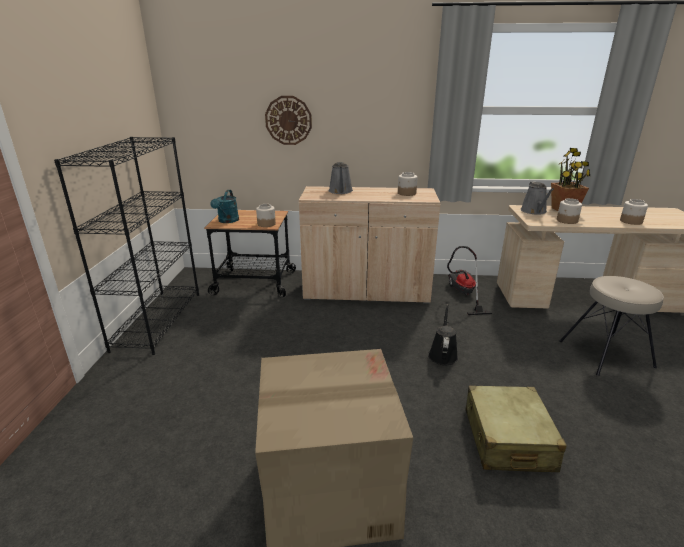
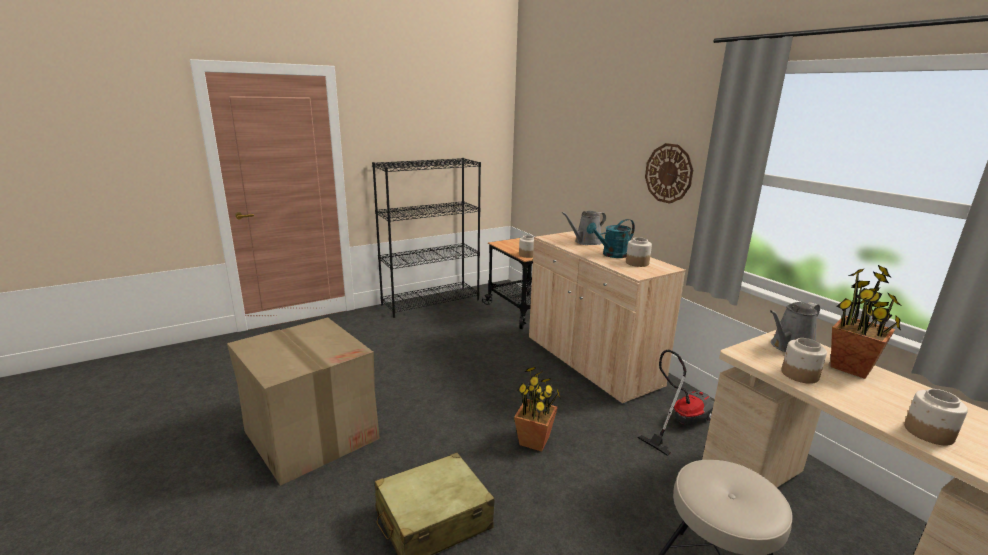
camera: 55 degrees right, 5 degrees down
(227, 221) = (511, 243): turquoise watering can -> turquoise watering can (611, 255)
(288, 120) = (586, 162): wall clock -> wall clock (668, 173)
(442, 354) = (534, 441): black watering can -> potted plant

